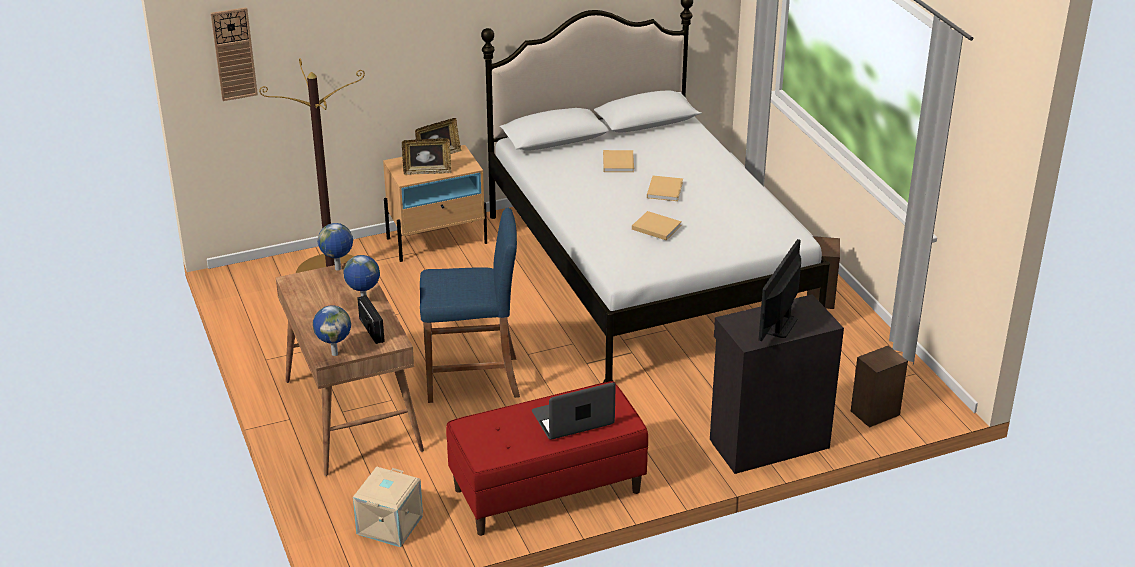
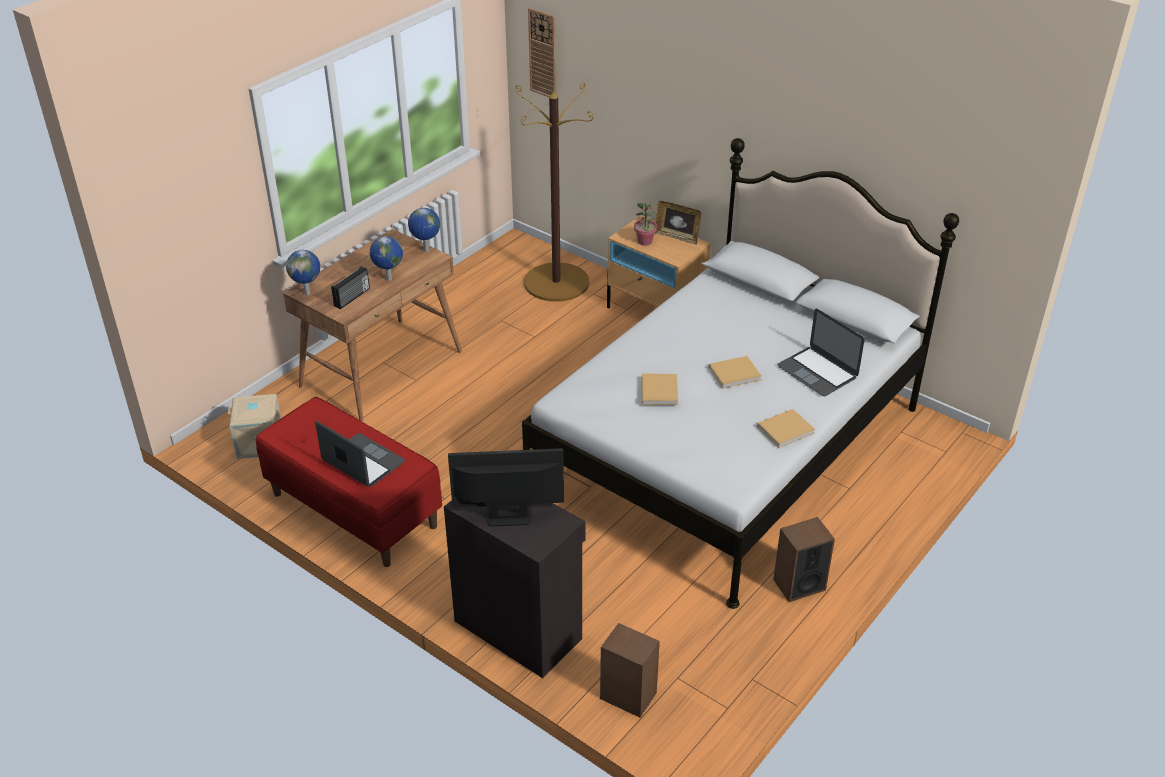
camera: 60 degrees right, 5 degrees up
(427, 171) = (645, 241): picture frame -> potted plant
(472, 379) = (475, 410): blue stool -> none
(618, 162) = (758, 330): beige book -> beige book (787, 429)
(694, 157) = (817, 371): none -> laptop

